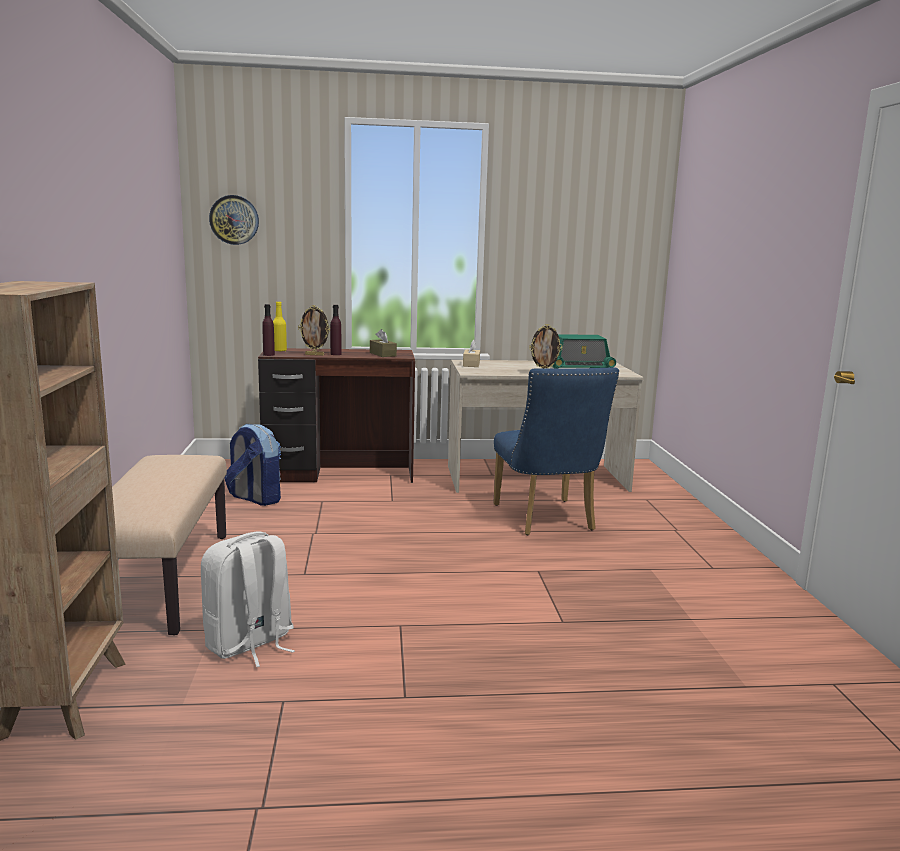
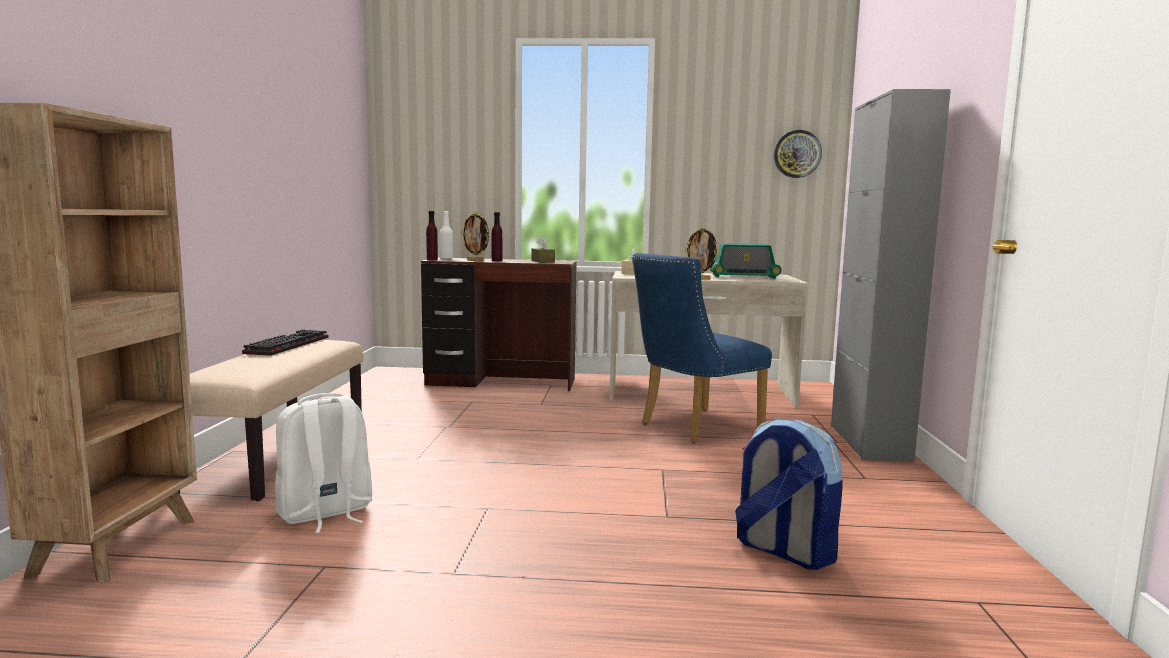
camera: 10 degrees right, 5 degrees down
(157, 466) = (287, 345): none -> keyboard
(234, 220) = (413, 138): wall clock -> wall clock (797, 154)
(255, 498) = (408, 397): backpack -> backpack (783, 551)
(279, 350) = (446, 258): yellow bottle -> white bottle
(546, 520) = (693, 427): blue chair -> blue chair turned 60 degrees clockwise
(704, 529) = (869, 442): none -> grey cabinet

